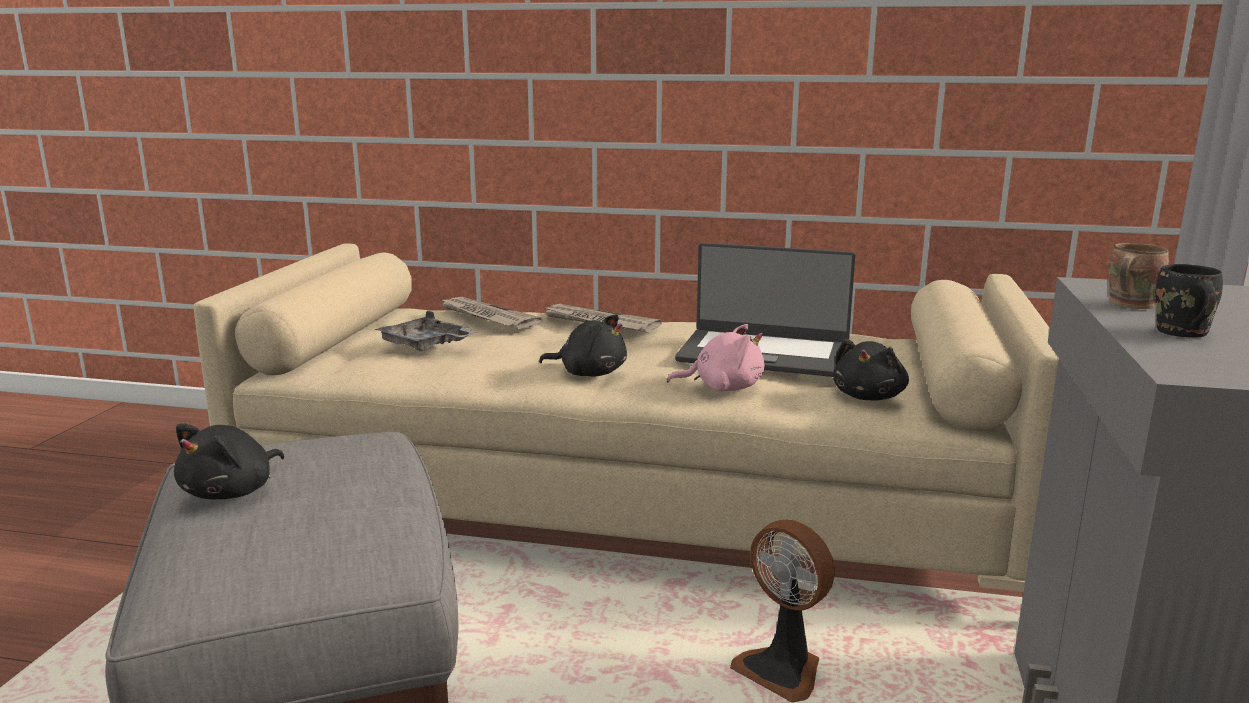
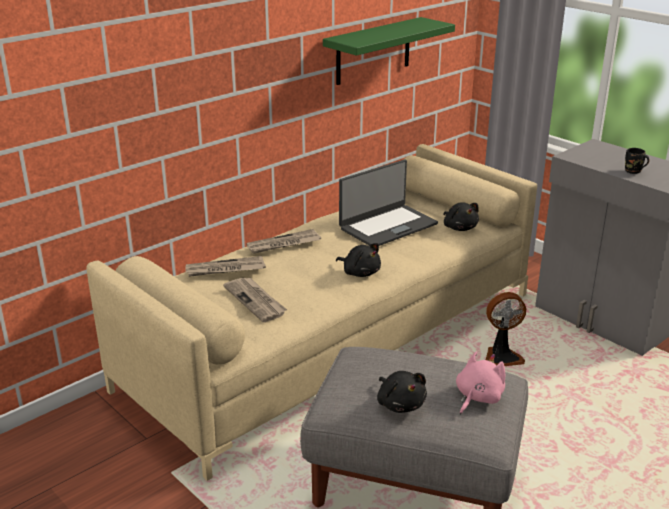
camera: 55 degrees left, 10 degrees up
(426, 345) = (256, 301): grey tray -> newspaper
(589, 373) = (360, 272): black plush toy -> black plush toy turned 75 degrees clockwise
(723, 387) = (417, 251): pink plush toy -> pink plush toy (477, 397)
(892, 62) = (373, 51): none -> green shelf
(1127, 304) = (597, 163): brown mug -> none

